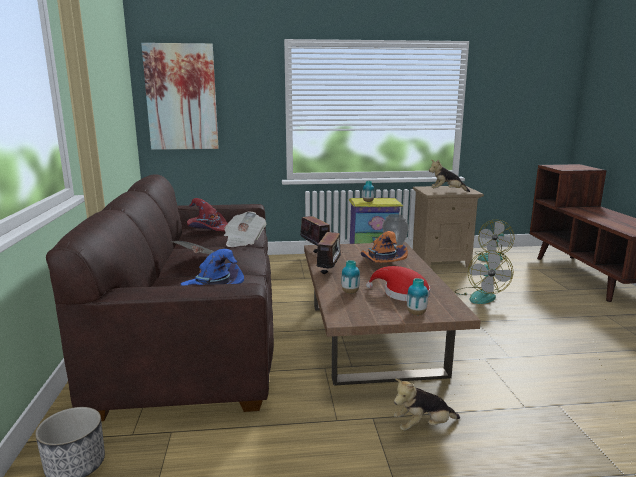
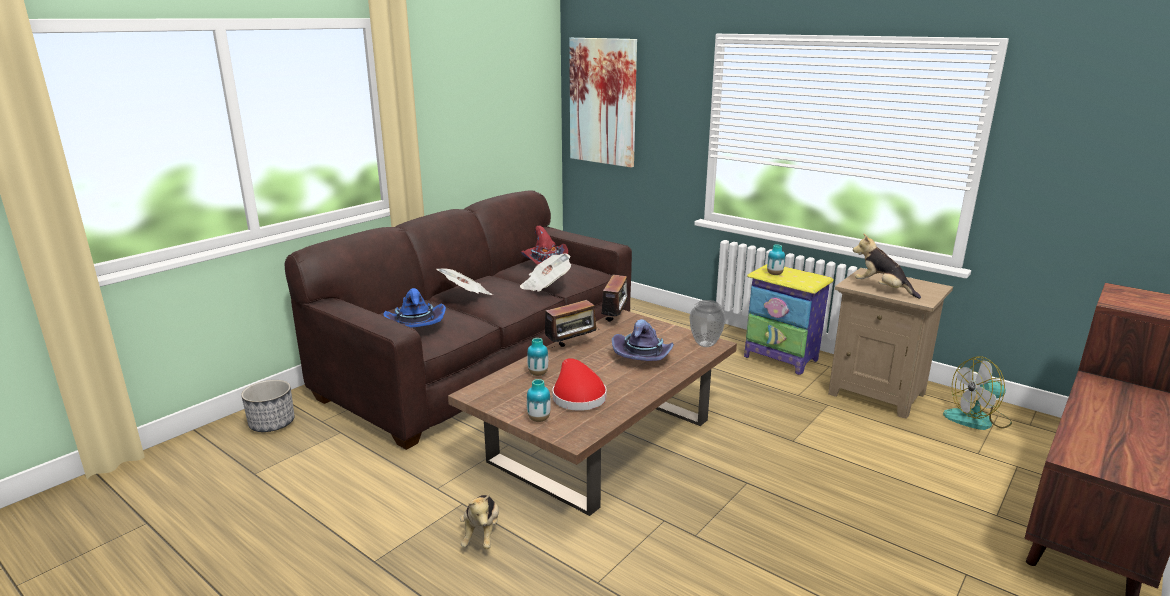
camera: 45 degrees right, 5 degrees up
(381, 262) = (643, 357): orange hat -> purple hat
(423, 426) = (481, 535): plush toy -> plush toy turned 120 degrees counterclockwise
(480, 295) = (826, 458): fan -> none

